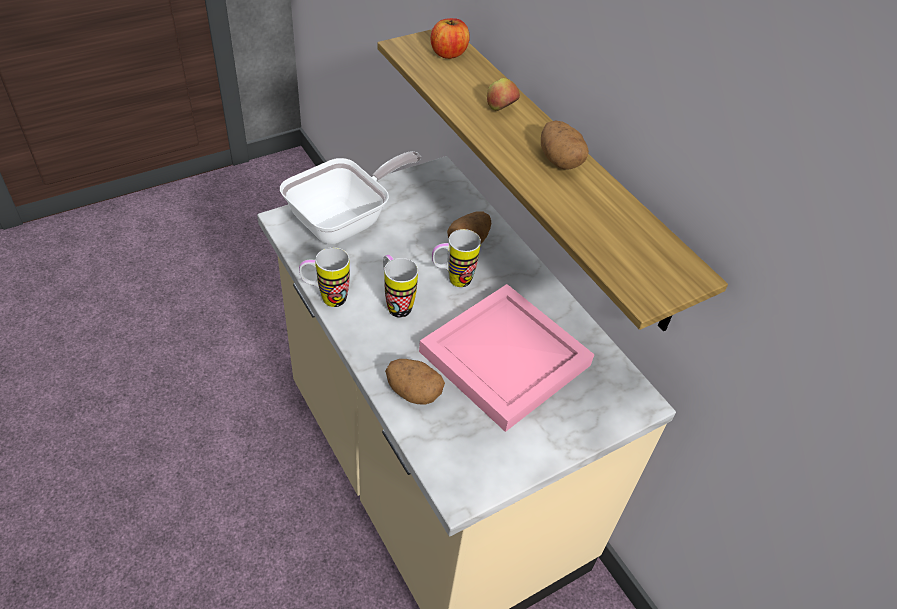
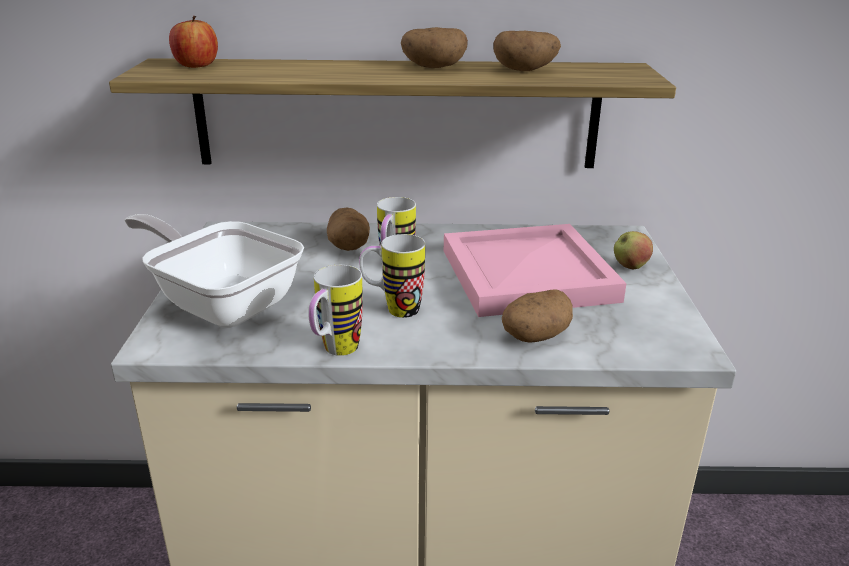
camera: 55 degrees left, 20 degrees down
(346, 221) = (221, 303): frying pan -> frying pan turned 45 degrees counterclockwise
(500, 109) = (325, 67): apple -> apple (630, 267)
(603, 213) = (525, 70): none -> potato

